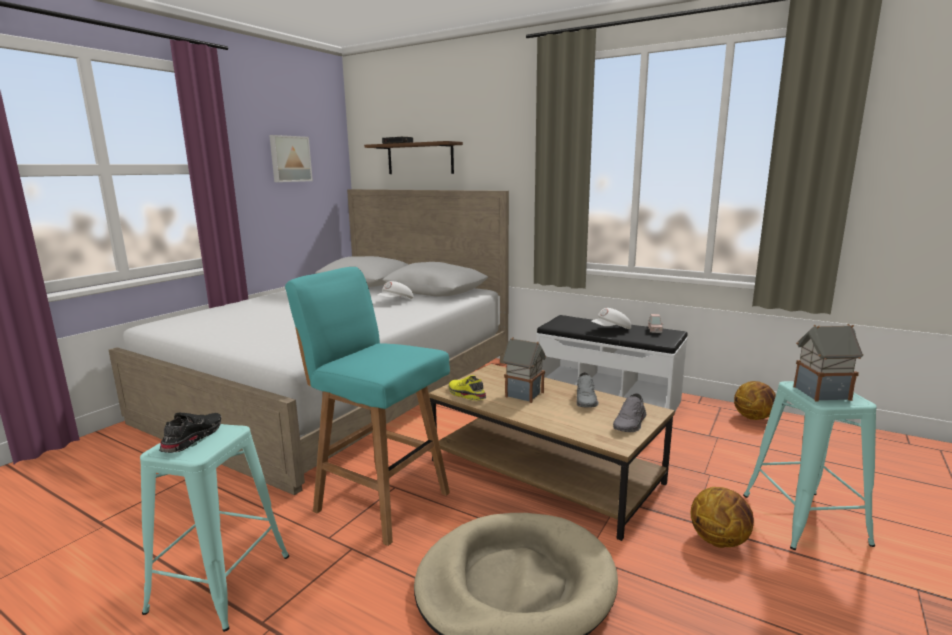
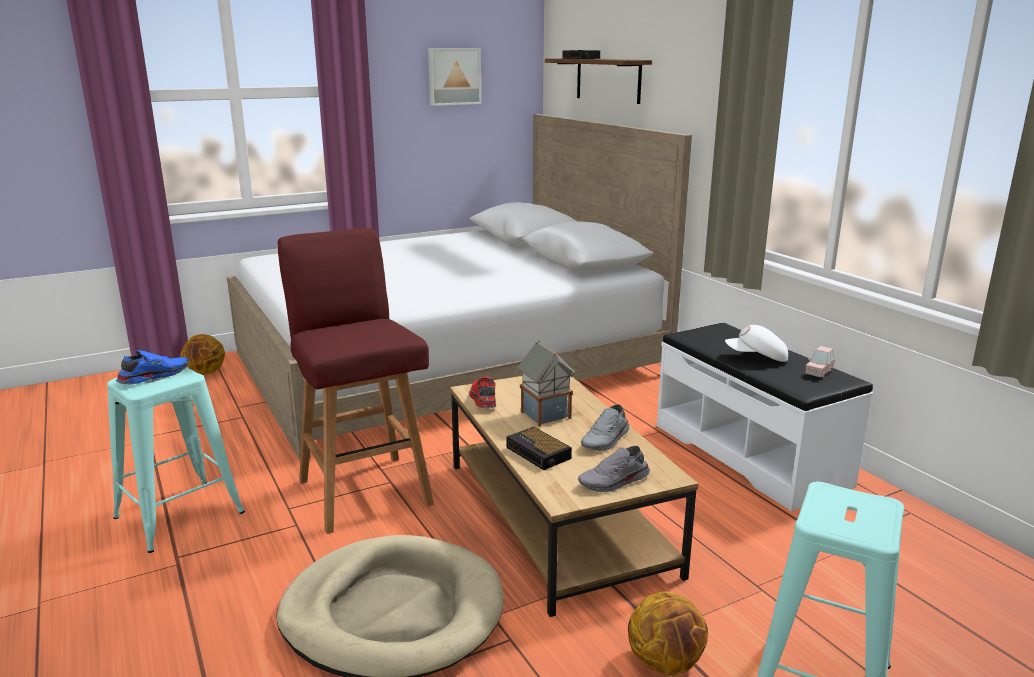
camera: 30 degrees right, 5 degrees up
(191, 438) = (153, 376): black shoe -> blue shoe
(380, 500) = (364, 490): turquoise stool -> red stool
(396, 301) = (515, 269): white cap -> none
(465, 395) = (482, 399): yellow shoe -> red shoe
(558, 419) = (539, 453): none -> alarm clock
(753, 417) = (946, 542): basketball -> basketball (205, 373)
(820, 393) = (839, 512): toy house -> none

